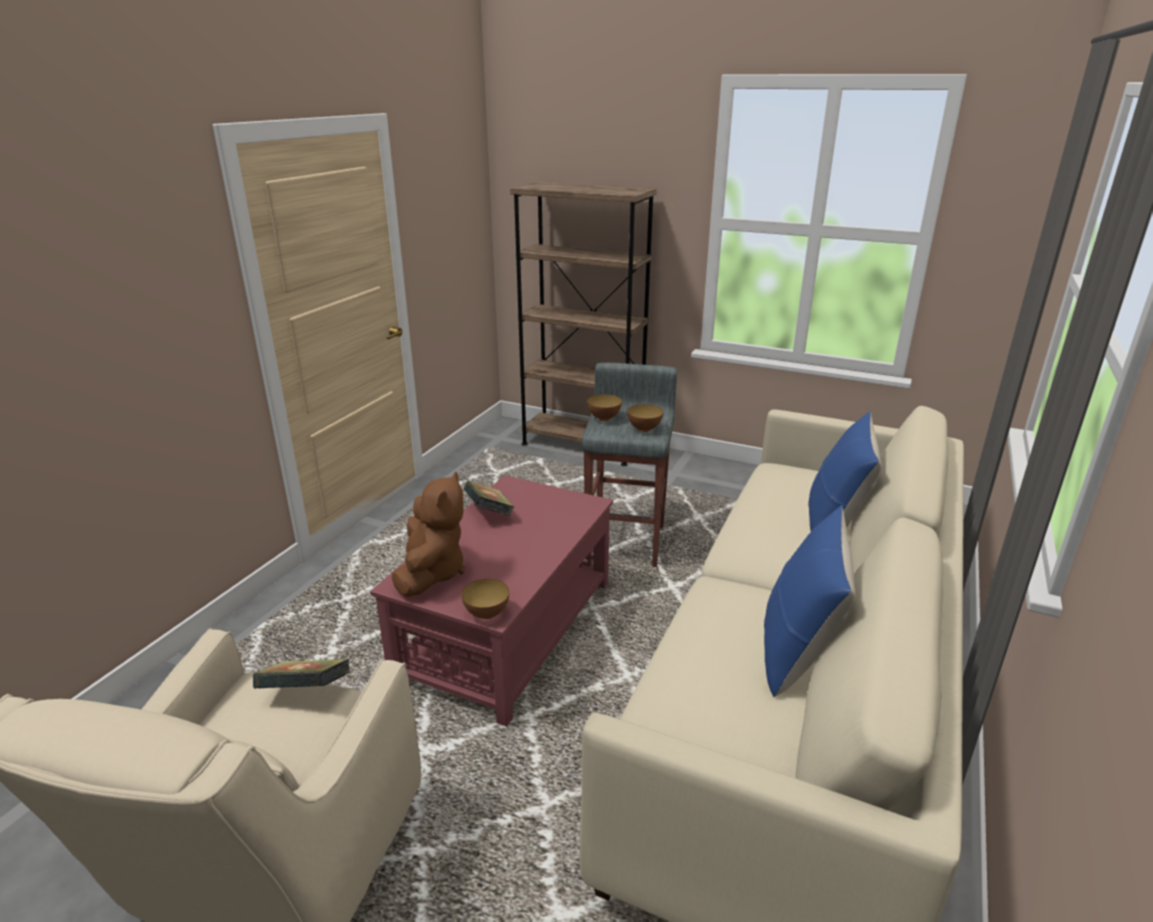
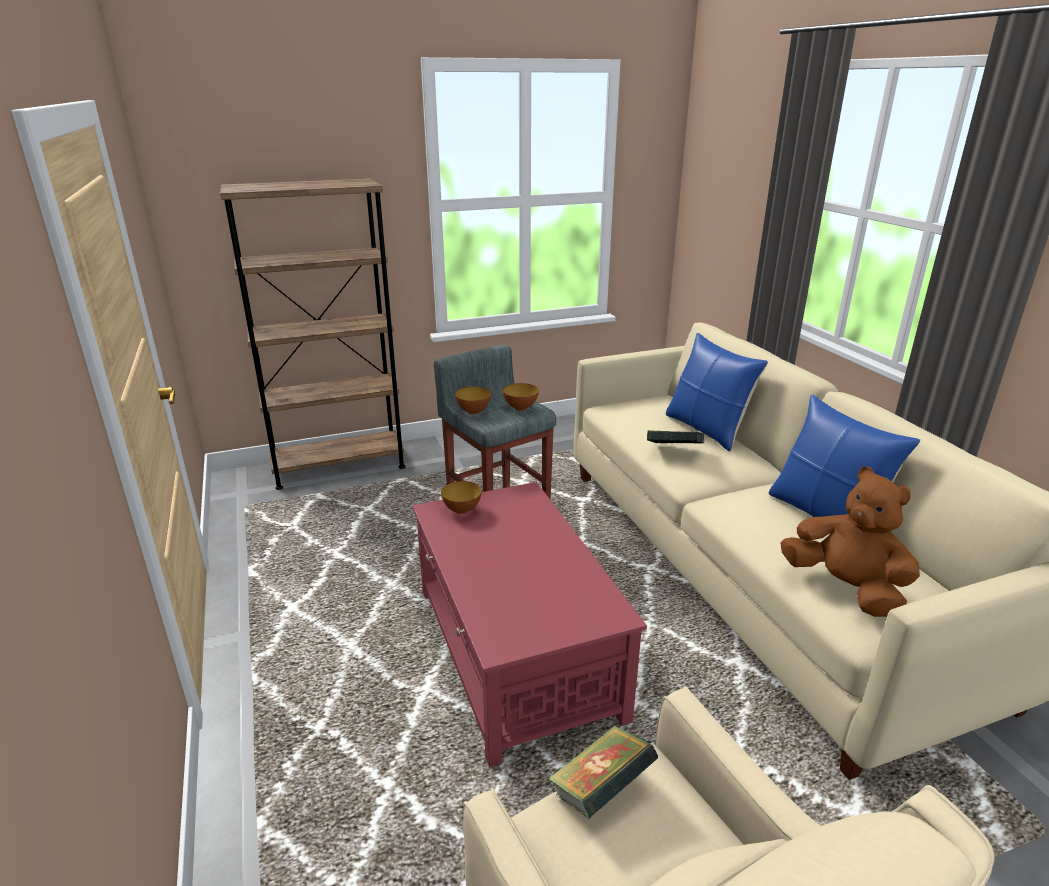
camera: 45 degrees left, 0 degrees up
(431, 572) = (507, 618): brown plush toy -> brown plush toy (845, 588)
(486, 614) = (611, 620): bowl -> bowl (462, 510)
(489, 513) = (462, 542): book -> book (674, 452)

